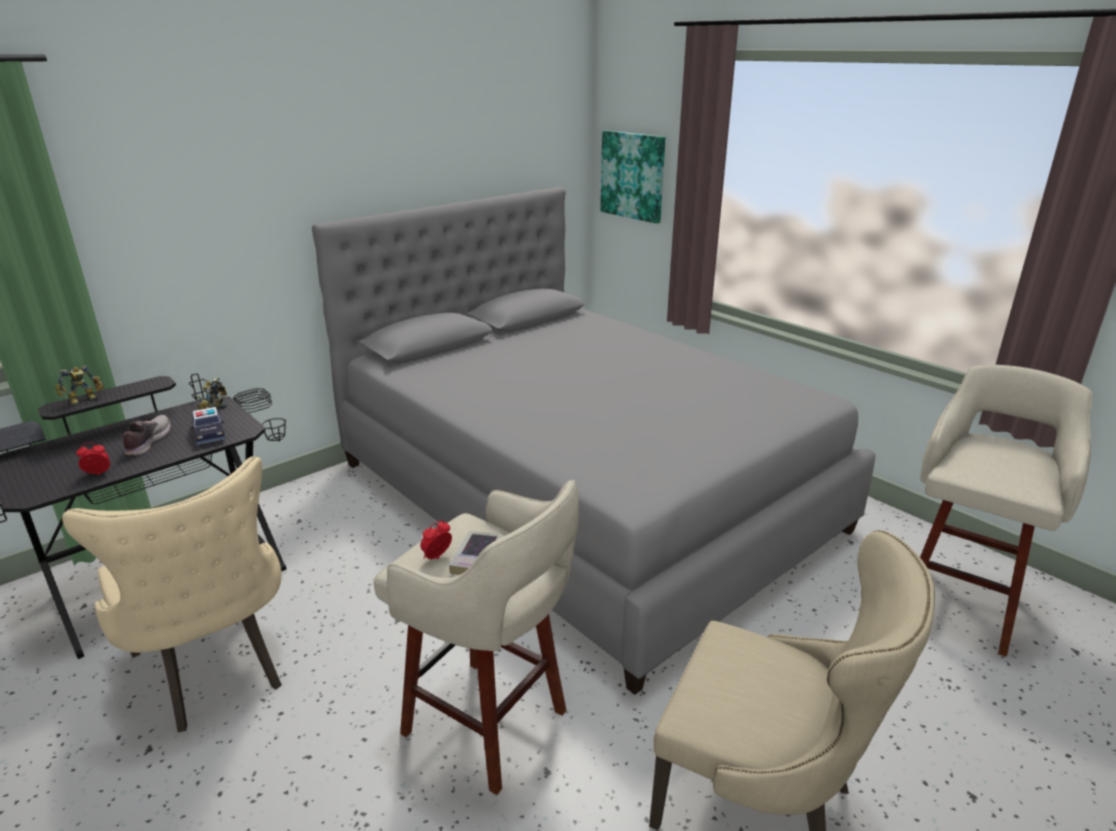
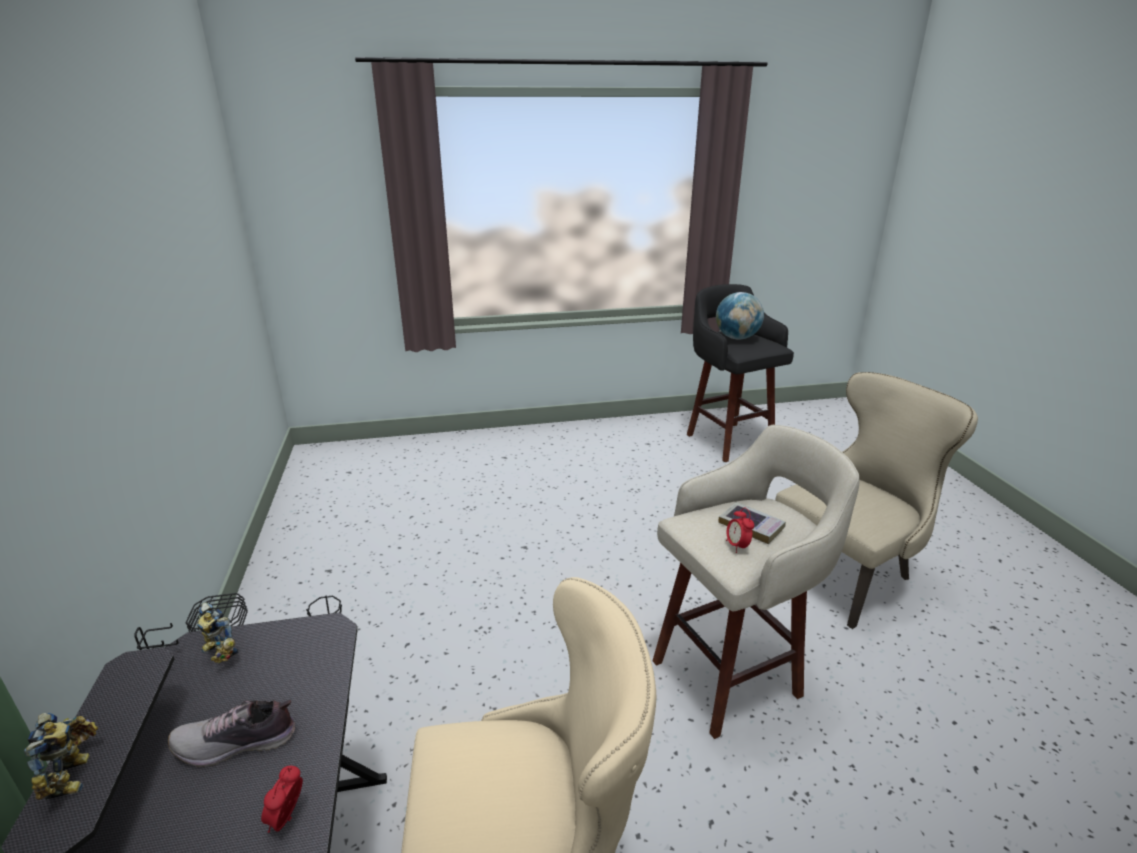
camera: 60 degrees left, 0 degrees up
(147, 442) = (237, 743): shoe -> shoe turned 45 degrees counterclockwise
(209, 433) = (292, 667): toy car -> none
(582, 495) = (482, 521): grey bed -> none
(633, 176) = (314, 220): picture -> none
(960, 604) = (727, 440): beige stool -> black stool
(999, 454) = (736, 338): none -> globe

